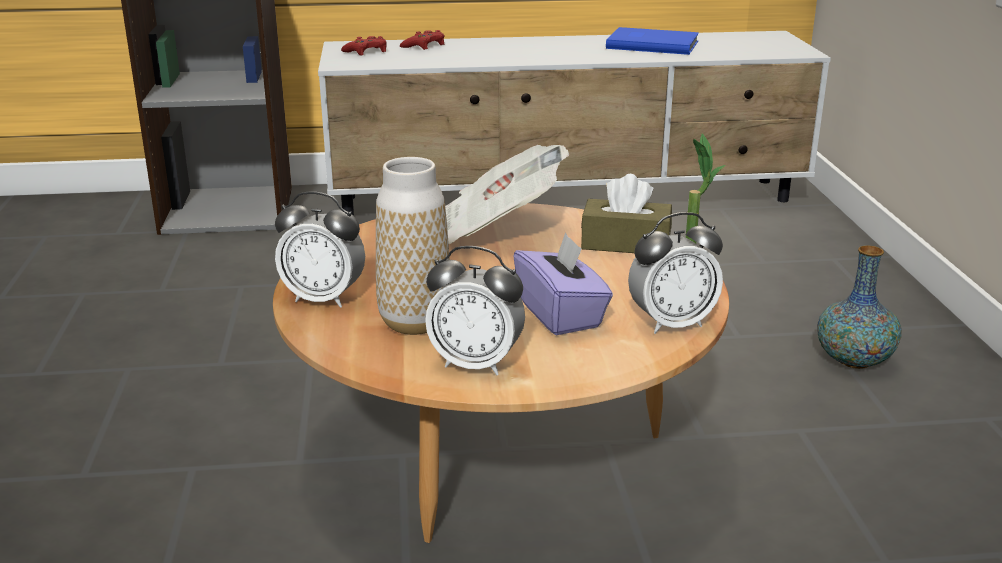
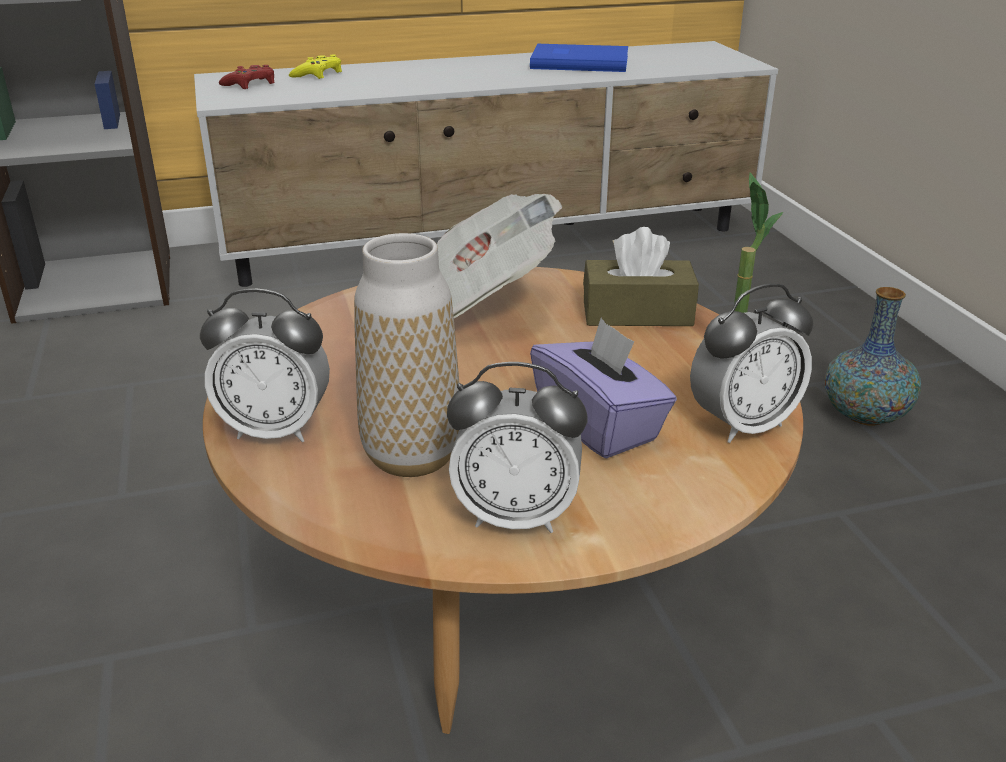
camera: 10 degrees left, 5 degrees up
(424, 46) = (318, 74): red game controller -> yellow game controller

